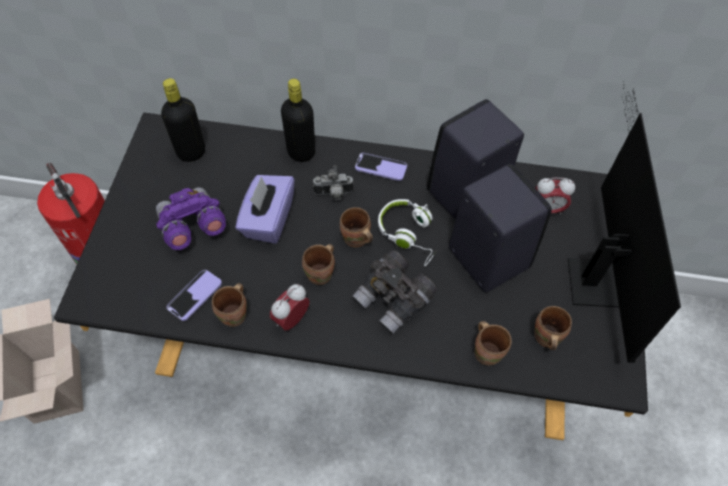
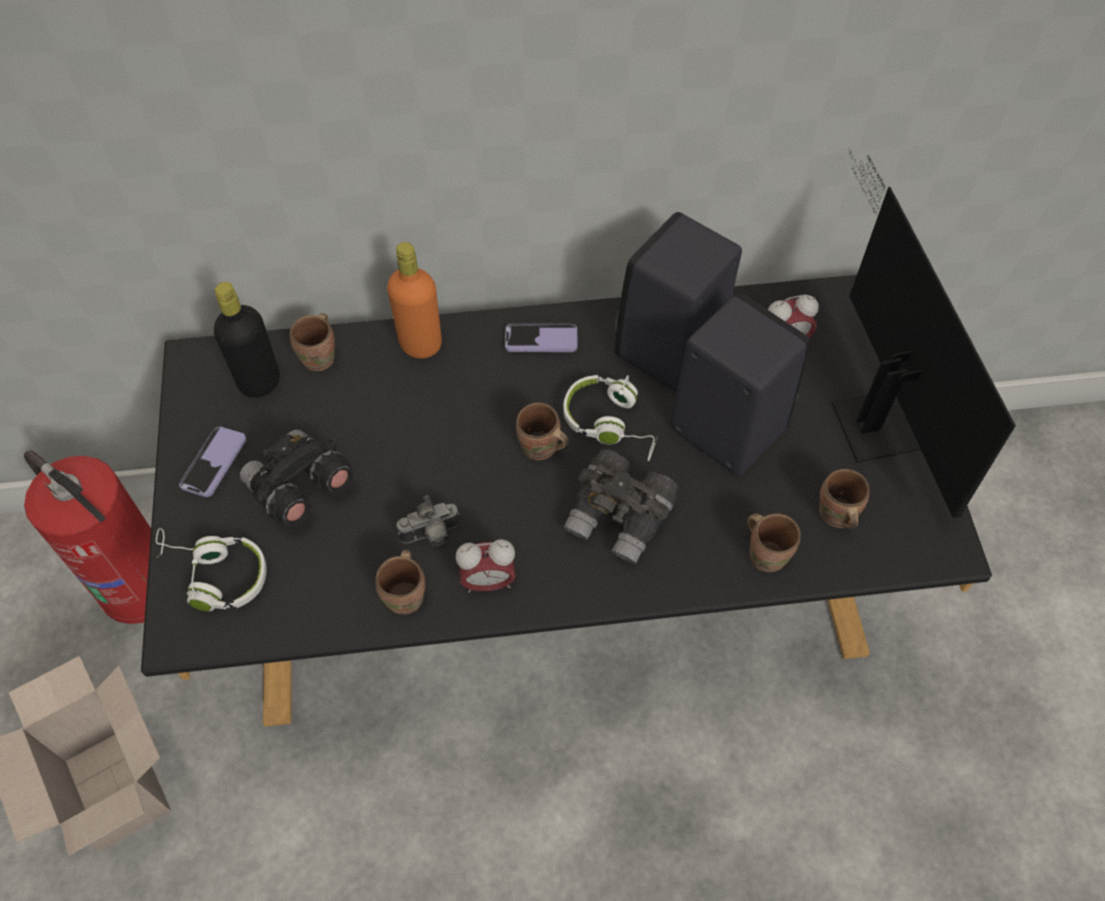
camera: 15 degrees left, 0 degrees up
(120, 268) = (214, 575): none -> white headphones
(192, 227) = (300, 490): purple binoculars -> black binoculars
(195, 296) = (339, 585): phone -> phone (214, 463)
(268, 219) = (406, 451): purple tissue box -> none
(291, 319) = (488, 581): alarm clock -> alarm clock turned 120 degrees counterclockwise
(301, 152) = (420, 344): black bottle -> orange bottle
(321, 274) = (509, 508): brown mug -> brown mug (321, 357)
(333, 194) = (487, 393): camera -> camera (431, 536)

